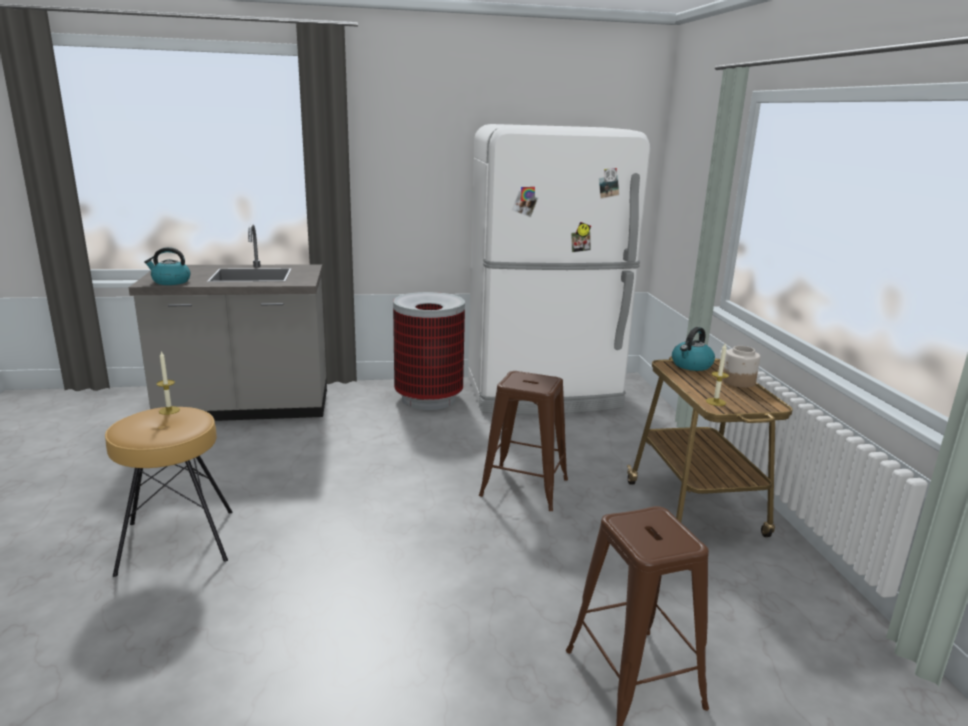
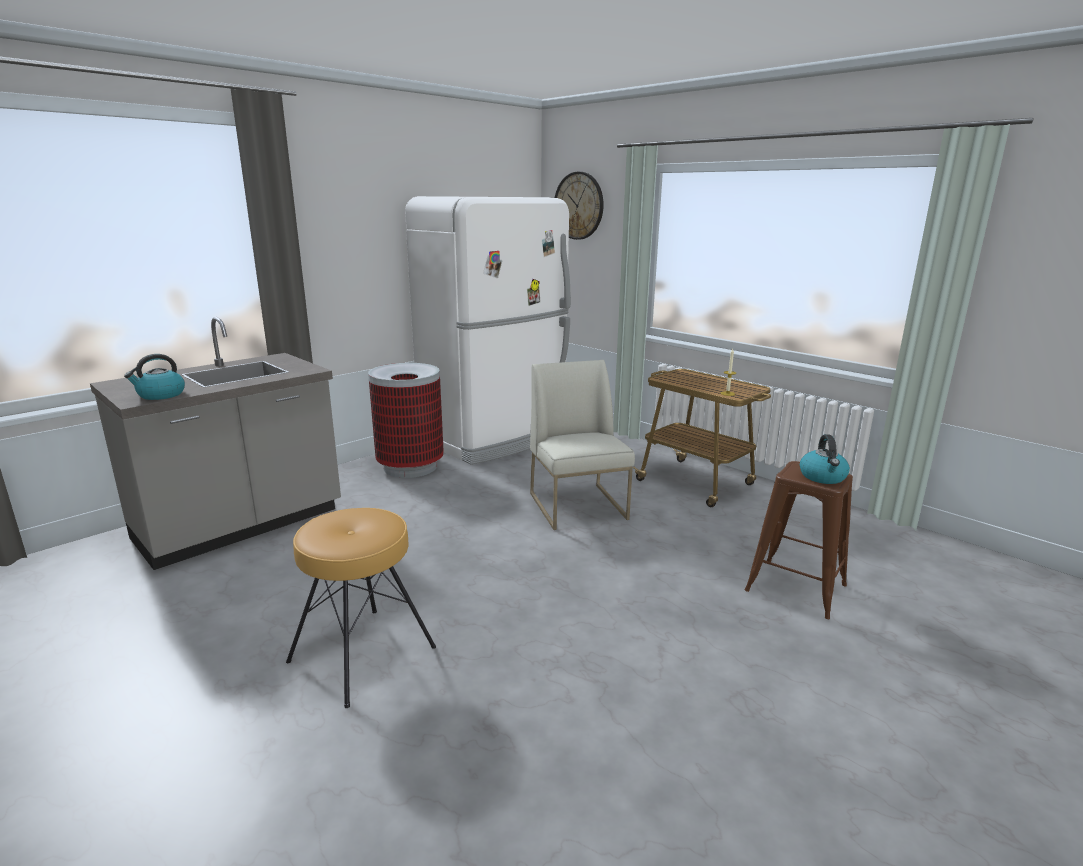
camera: 35 degrees left, 0 degrees up
(169, 410) = (335, 516): candle -> none
(523, 487) = (578, 506): brown stool -> white chair
(690, 141) = (579, 206): none -> wall clock
(691, 365) = (674, 376): kettle -> kettle (823, 477)
(738, 382) = (716, 379): jar -> none

